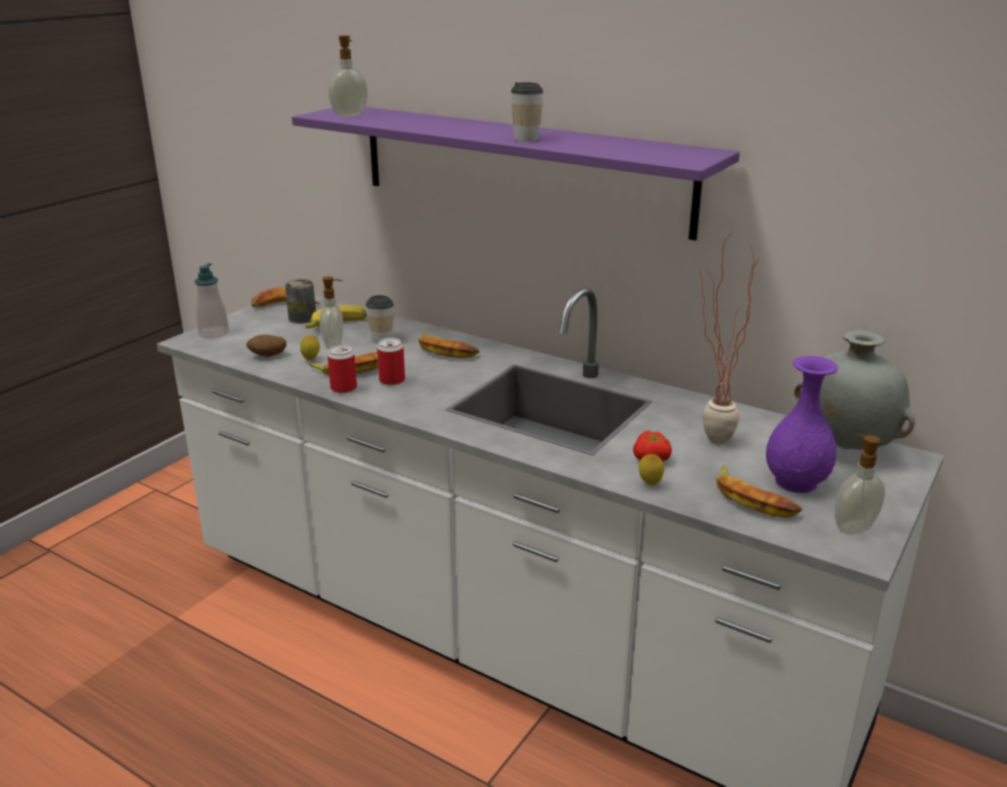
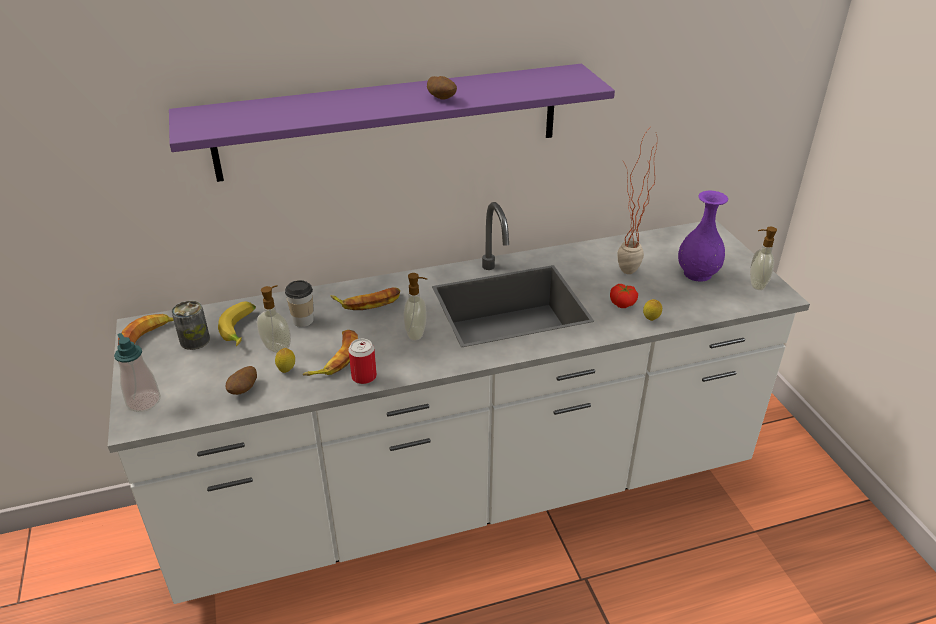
camera: 50 degrees left, 10 degrees up
(350, 115) = (226, 122): soap dispenser -> soap dispenser (417, 333)
(392, 380) = (383, 348): can -> none
(526, 139) = (442, 99): cup -> potato
(753, 499) = (701, 296): banana -> none
(843, 448) = (678, 240): grey vase -> none

